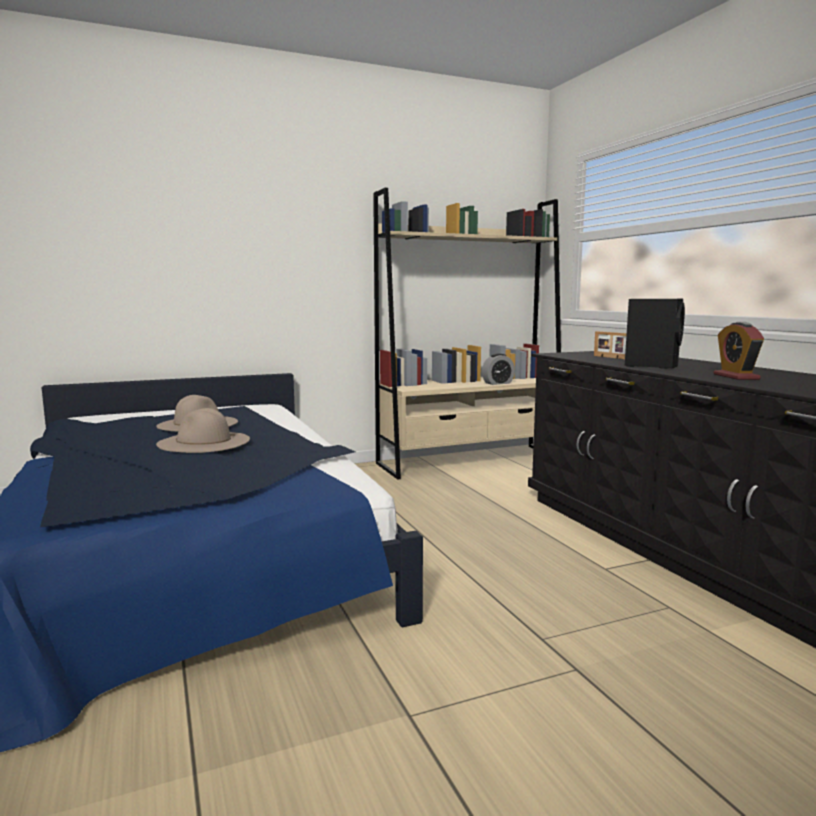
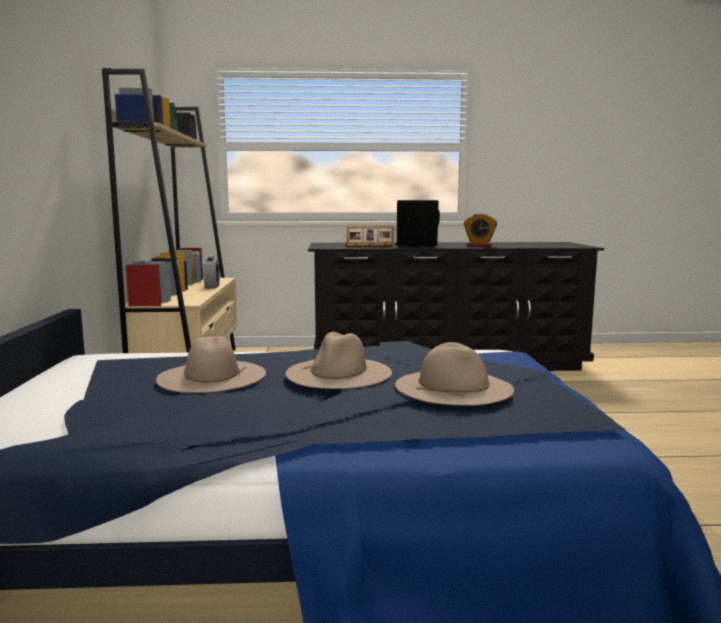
camera: 70 degrees left, 0 degrees up
(162, 469) = (453, 387): none -> beige hat

